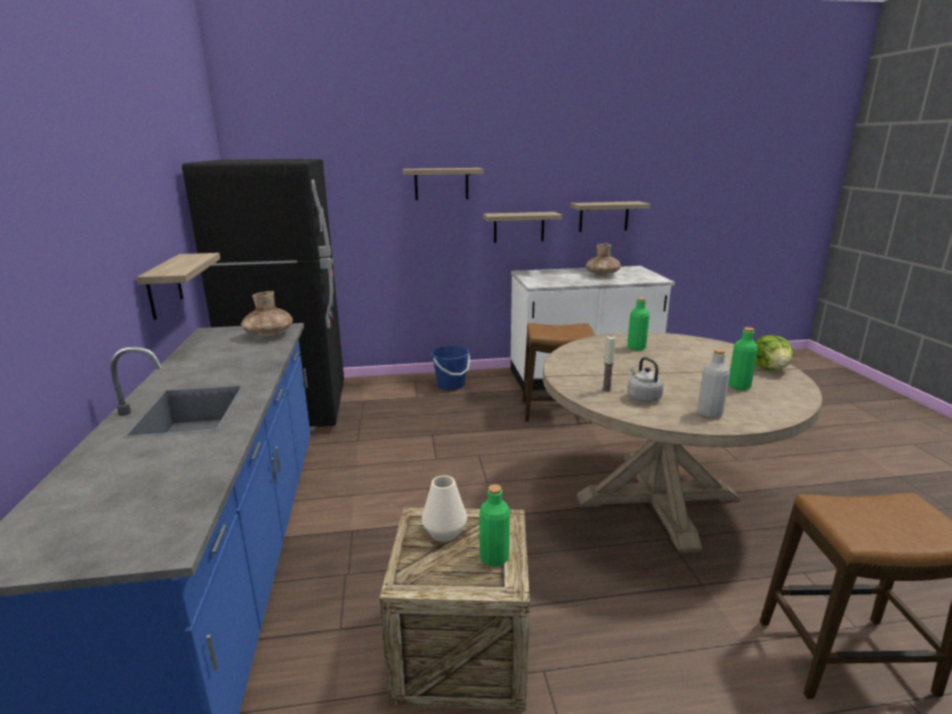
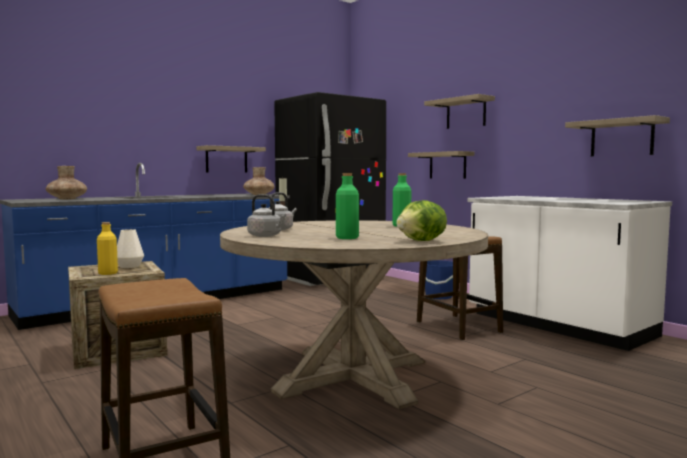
camera: 60 degrees right, 15 degrees down
(494, 558) = (108, 273): green bottle -> yellow bottle
(519, 227) = (528, 151): shelf -> shelf (447, 165)
(602, 275) = (577, 199): brown vase -> brown vase (67, 199)
(709, 413) = (266, 236): grey bottle -> grey kettle

